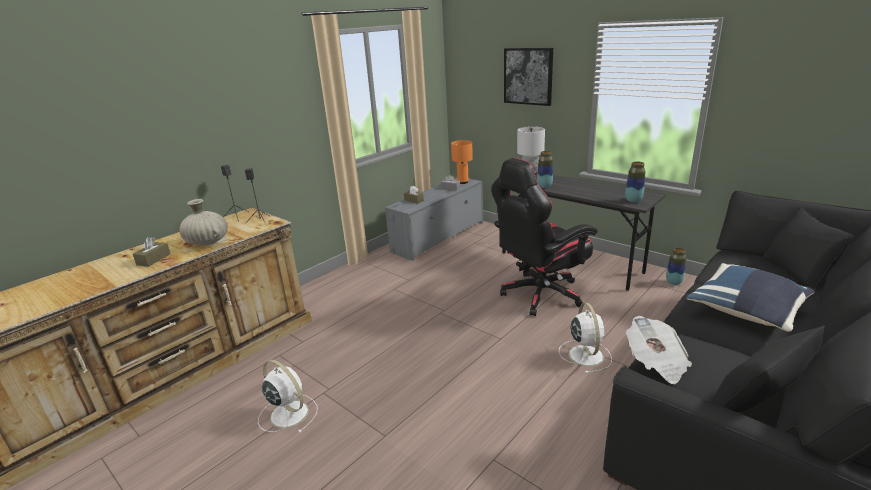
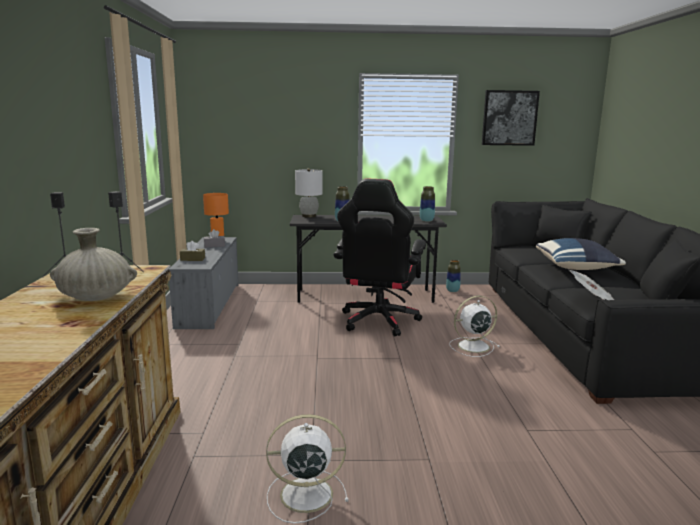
camera: 45 degrees left, 10 degrees down
(153, 259) = (45, 327): brown tissue box -> none
(528, 76) = (288, 121): picture -> picture (509, 118)
(585, 354) = (472, 346): white fan -> white fan turned 60 degrees counterclockwise

